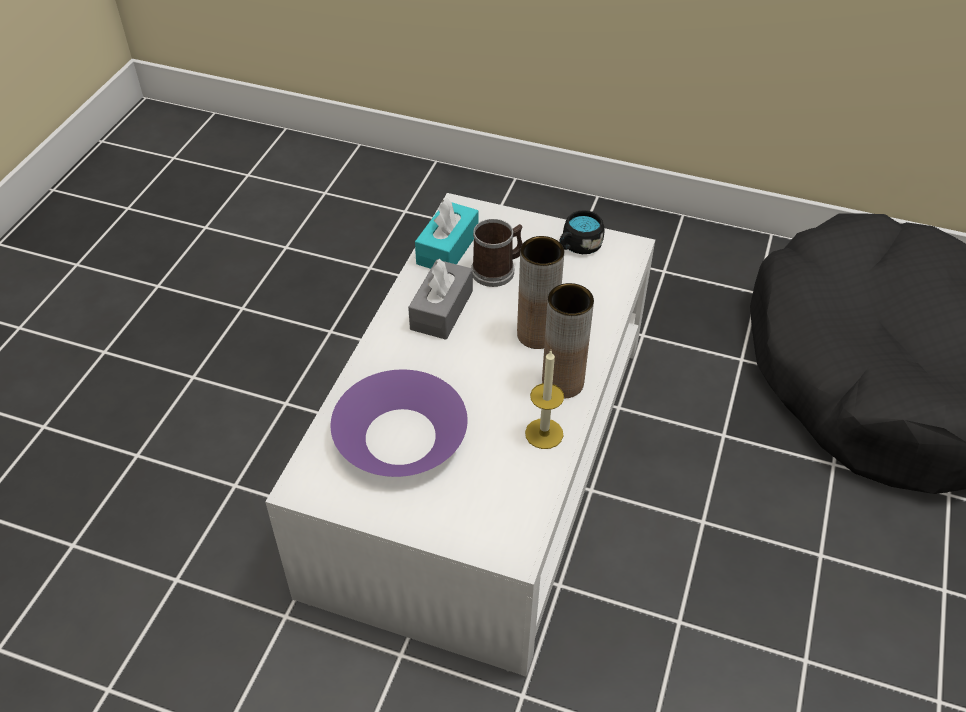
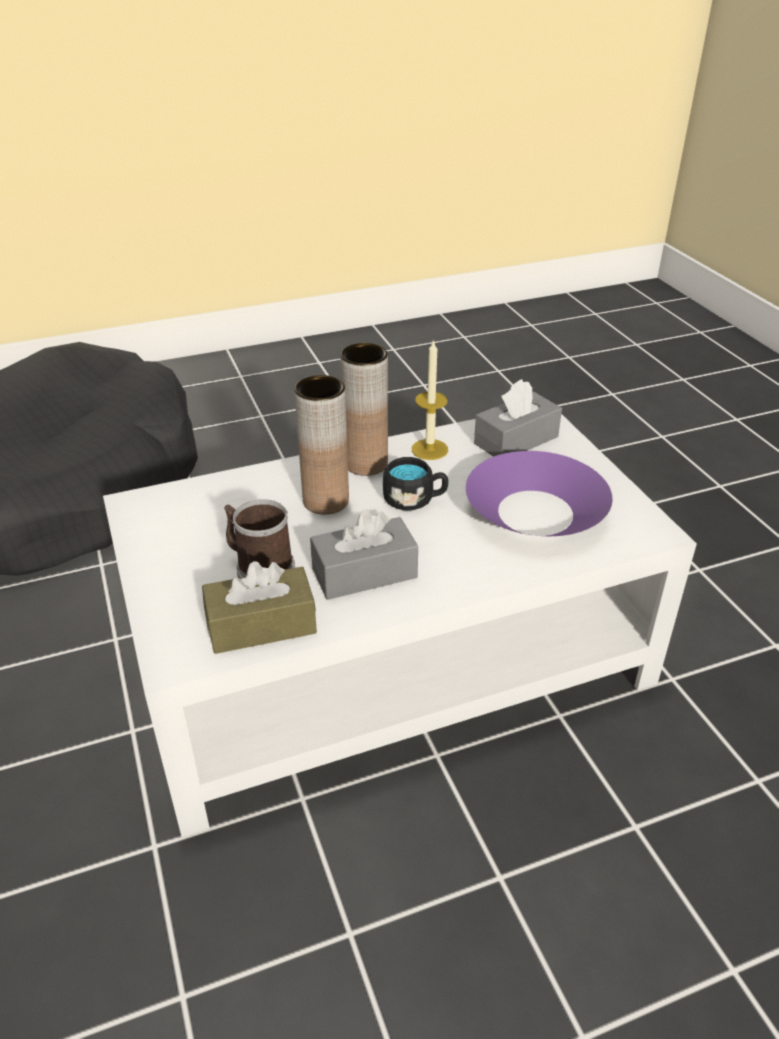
camera: 130 degrees left, 10 degrees down
(447, 248) = (261, 625): turquoise tissue box -> brown tissue box
(499, 501) = (516, 440): none -> grey tissue box
(578, 246) = (163, 535): black mug -> black mug (414, 500)

